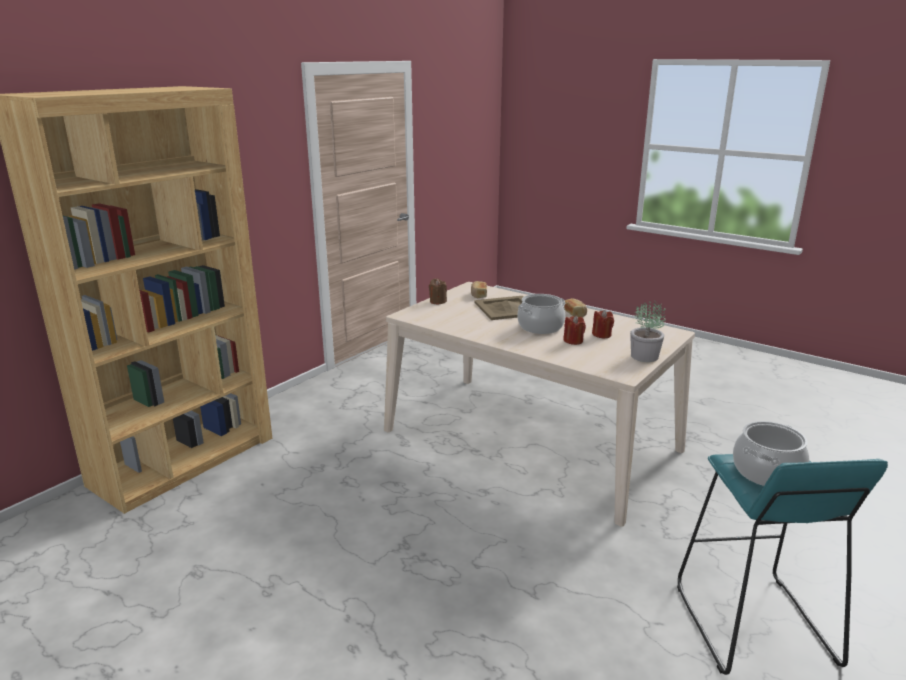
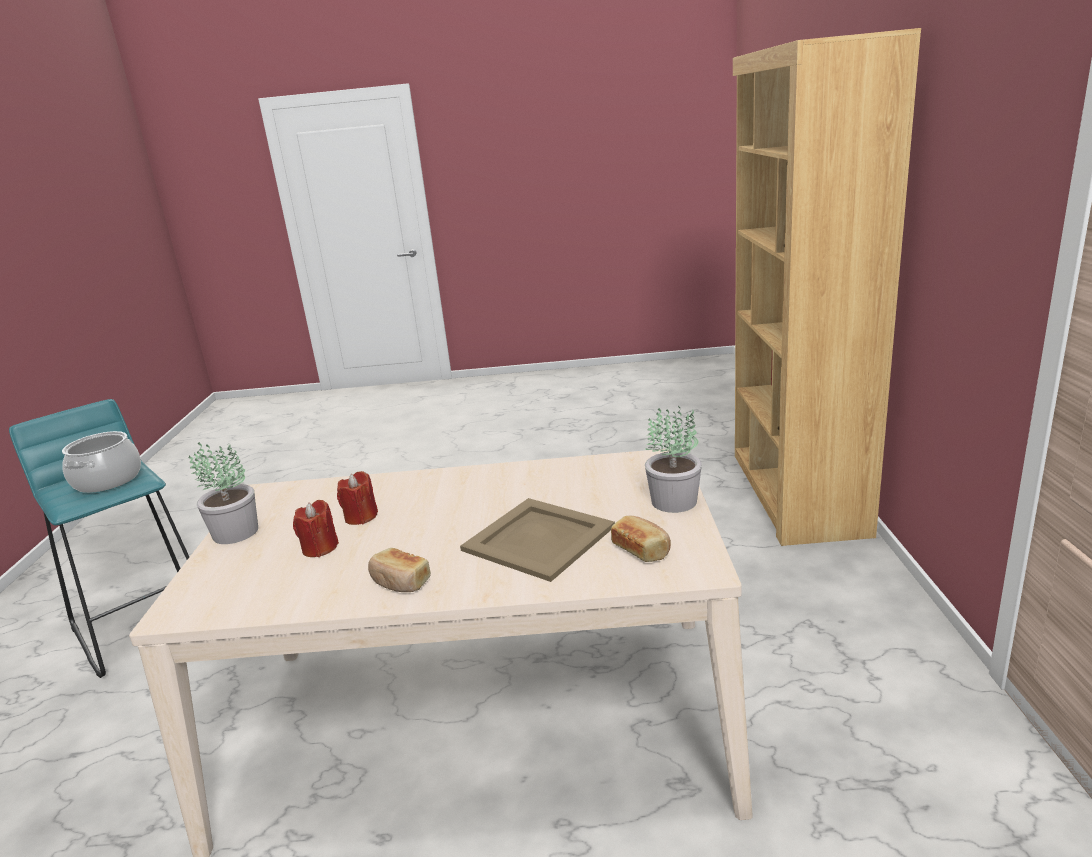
camera: 145 degrees right, 0 degrees up
(437, 301) = (674, 501): brown candle -> potted plant
(540, 327) = (435, 522): cooking pot -> none

